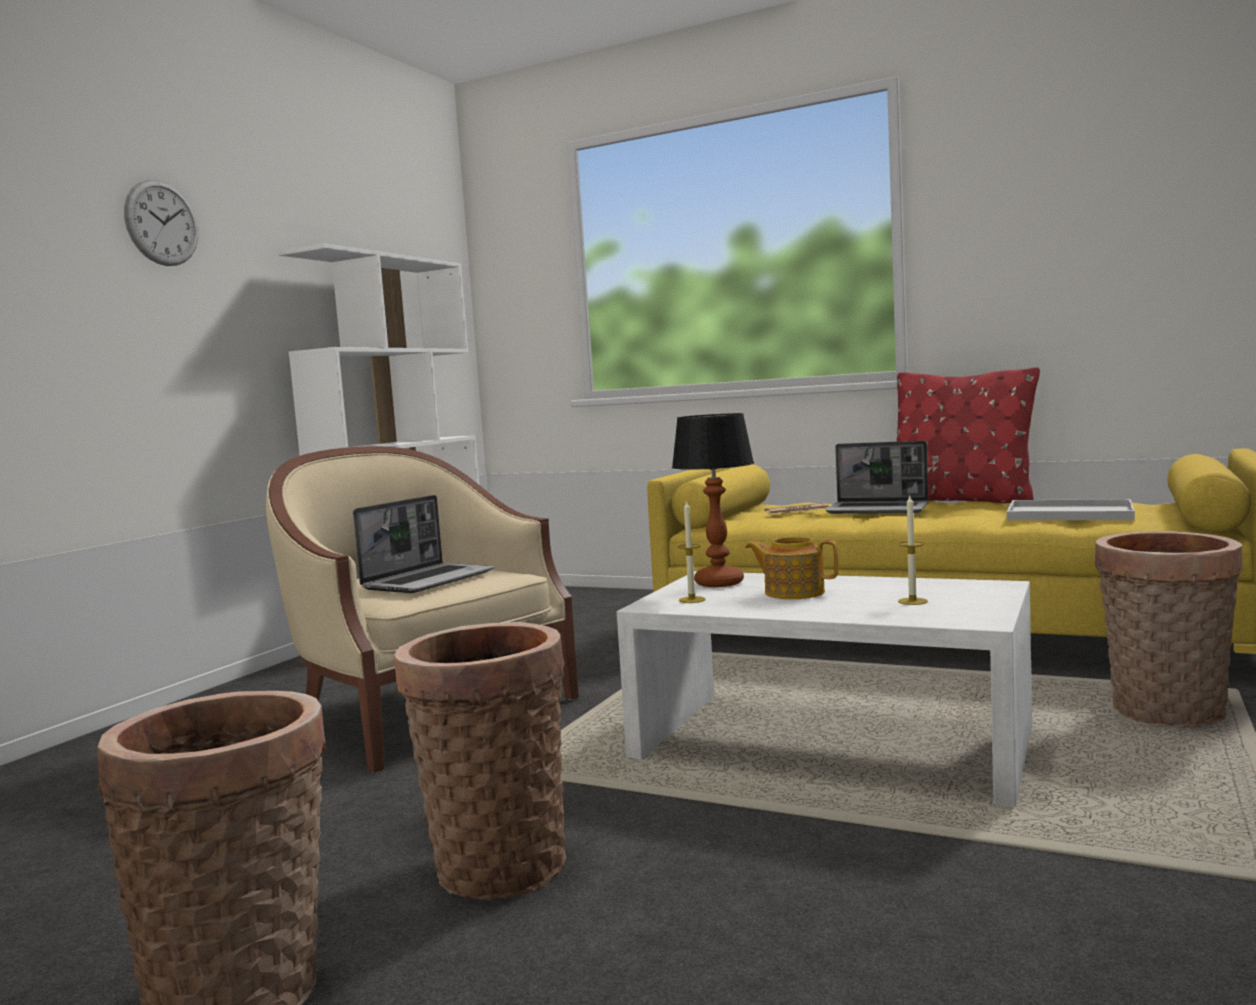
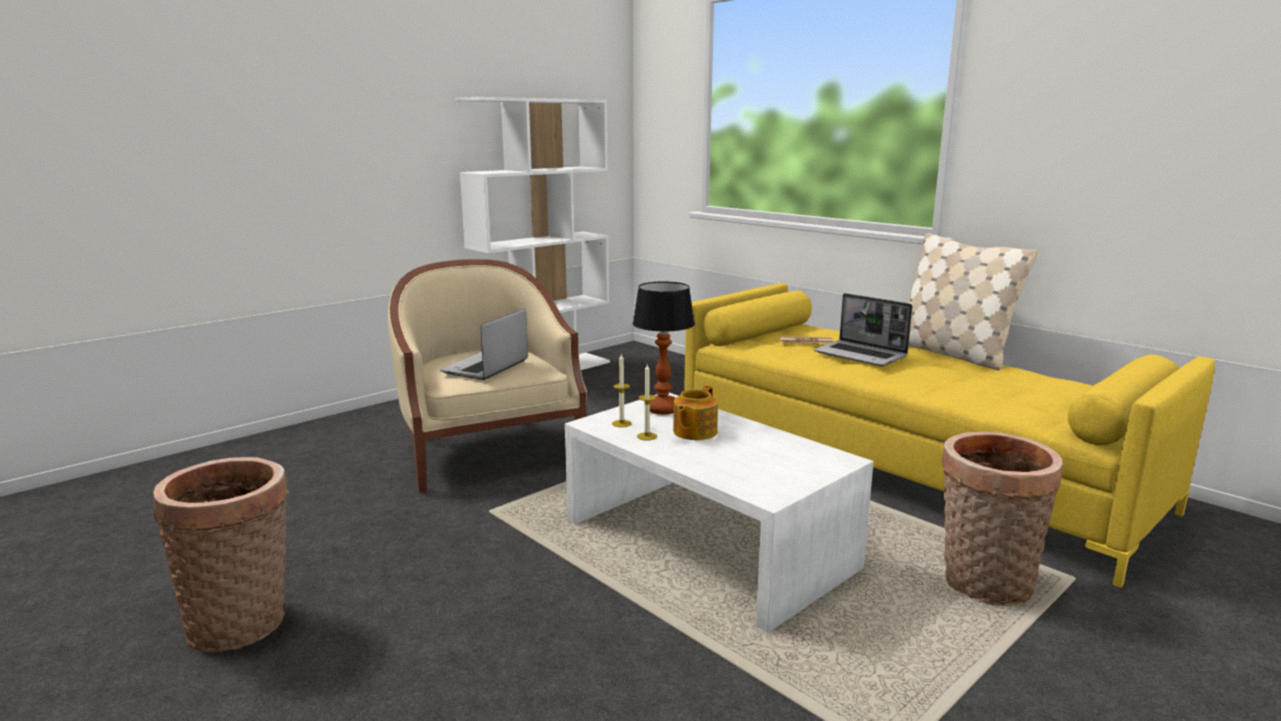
camera: 20 degrees right, 10 degrees up
(162, 223) = (365, 84): wall clock -> none
(429, 580) = (485, 367): laptop -> laptop turned 150 degrees clockwise
(497, 863) = (426, 579): basket -> none
(793, 592) = (694, 432): teapot -> teapot turned 105 degrees counterclockwise
(912, 601) = (756, 463): candle -> candle (647, 436)
(960, 500) = (951, 353): red pillow -> beige pillow
(1072, 513) = (1001, 394): white tray -> none

